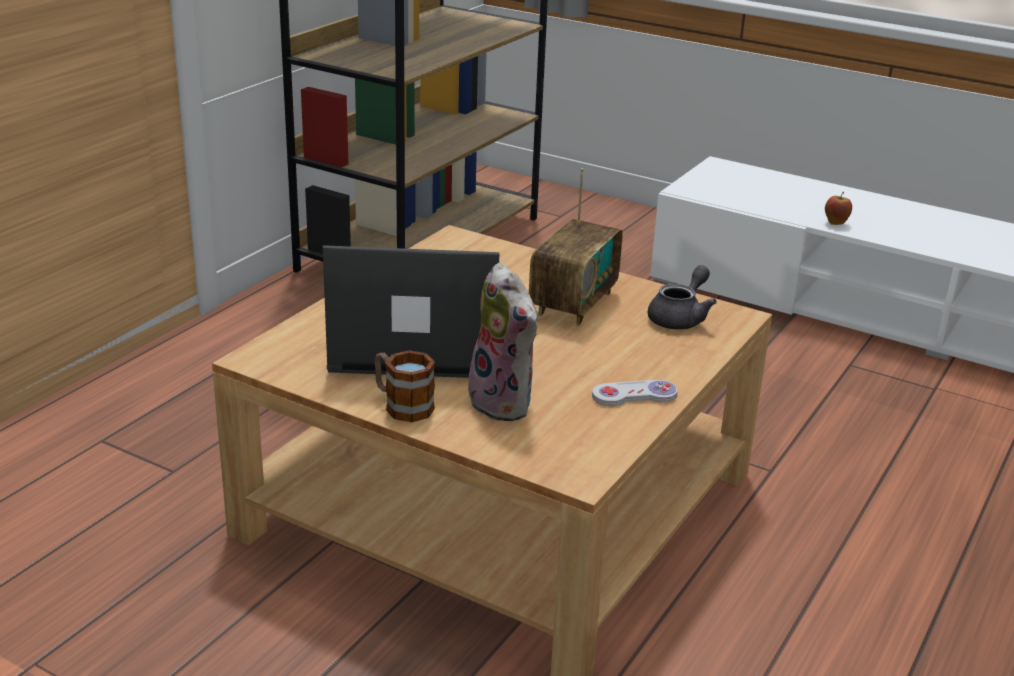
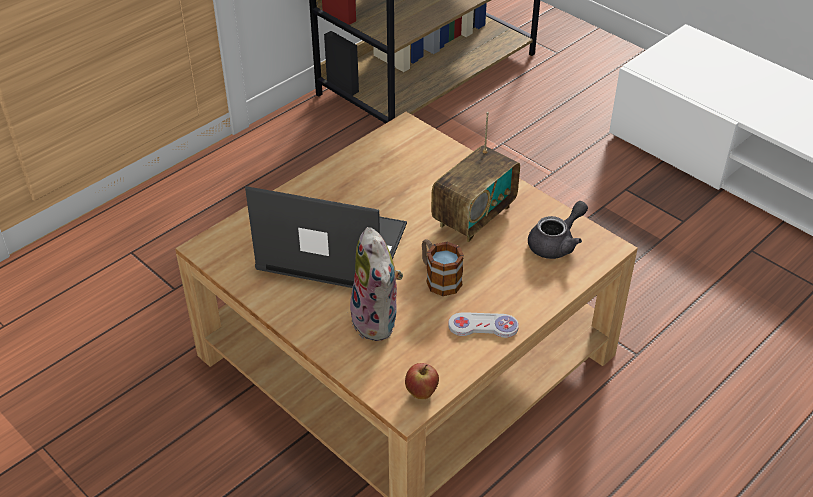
camera: 15 degrees right, 15 degrees up
(402, 405) = (299, 312): mug -> mug (439, 278)
(835, 223) = (767, 120): apple -> apple (421, 393)

